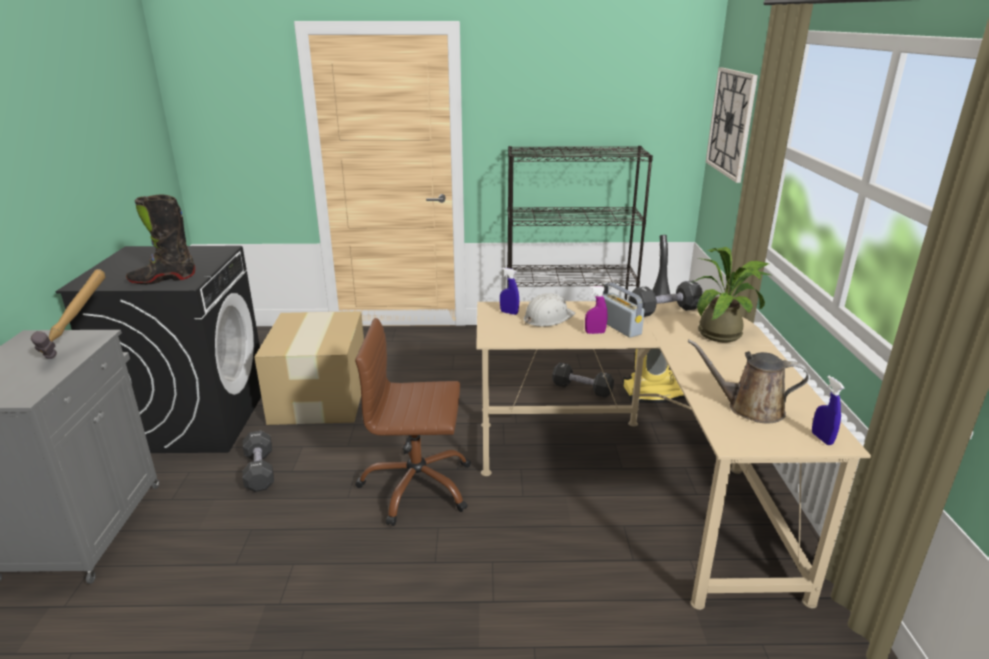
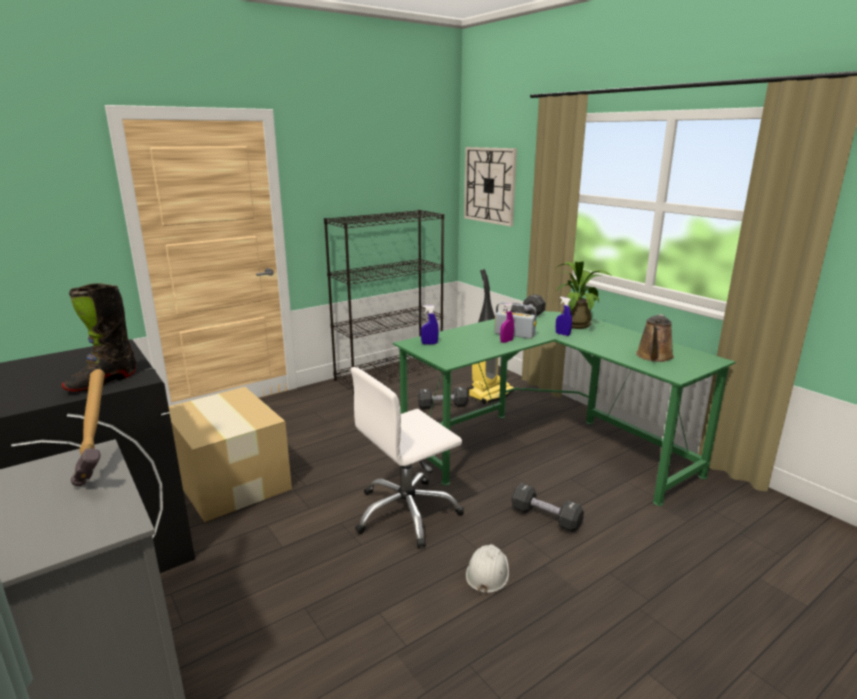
camera: 35 degrees left, 5 degrees down
(259, 471) = (249, 560): black dumbbell -> black dumbbell (545, 517)
(417, 486) = (407, 513): brown office chair -> white office chair
(548, 318) = (461, 340): white hard hat -> white hard hat (487, 572)
(642, 478) = (546, 447): beige desk -> green desk
(750, 408) = (654, 357): brown watering can -> brown watering can turned 45 degrees counterclockwise
(822, 438) = (706, 360): blue spray bottle -> blue spray bottle (562, 334)

